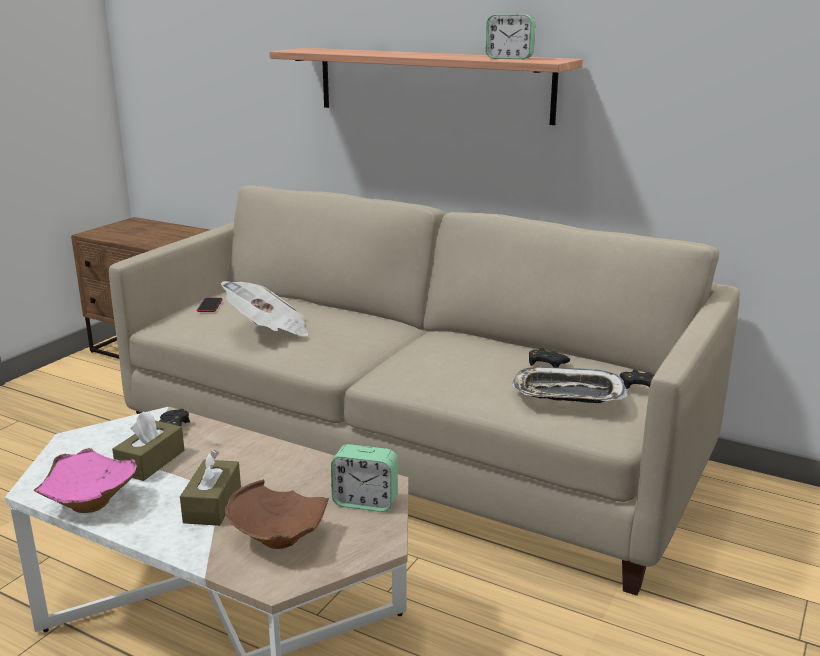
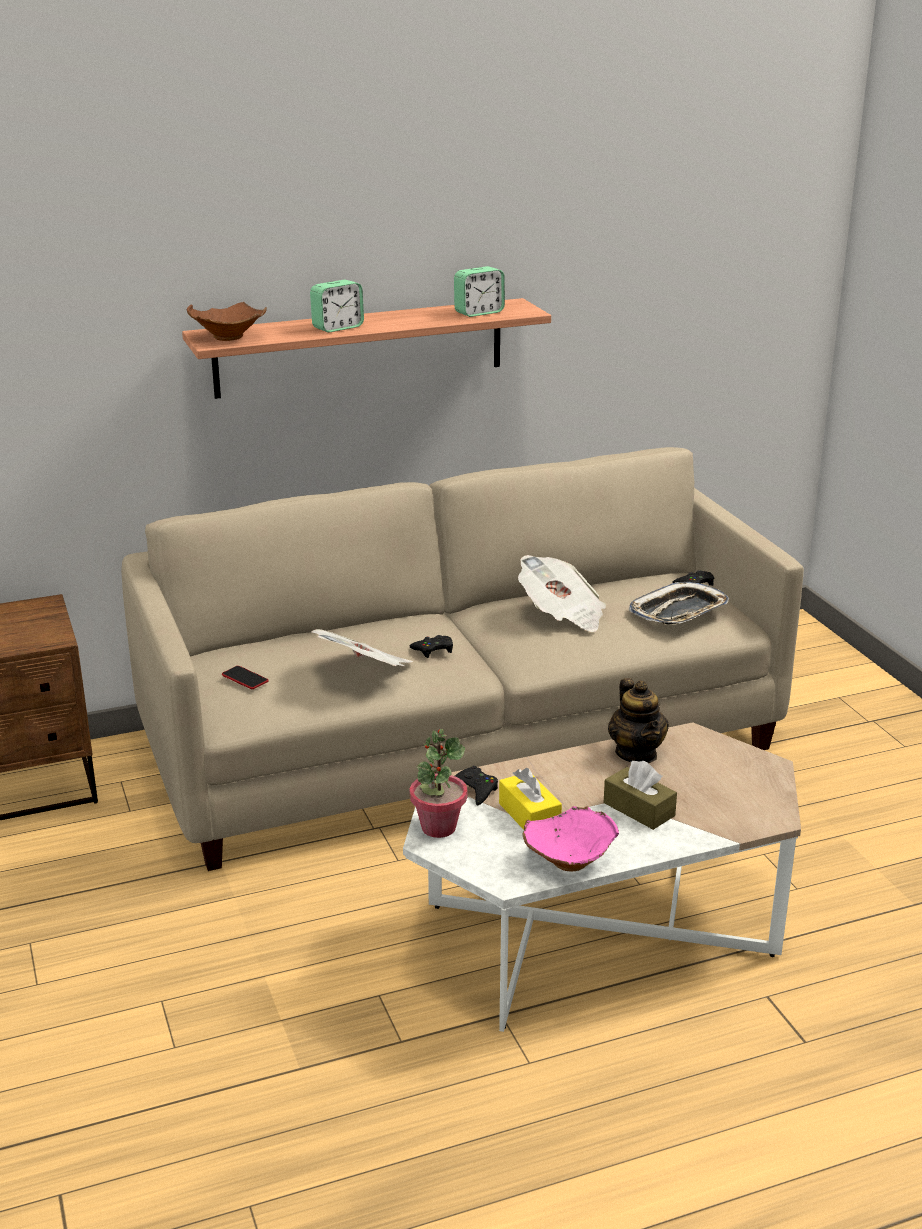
camera: 50 degrees left, 5 degrees up
(97, 435) = (438, 827): none -> potted plant
(151, 462) = (529, 815): brown tissue box -> yellow tissue box
(277, 540) = (722, 800): brown bowl -> brown bowl (228, 338)
(312, 471) = (636, 753): none -> teapot
(365, 502) = (709, 750): alarm clock -> alarm clock (337, 328)
(472, 357) = (562, 615): none -> newspaper
(546, 363) = (617, 596): black game controller -> black game controller (433, 650)

